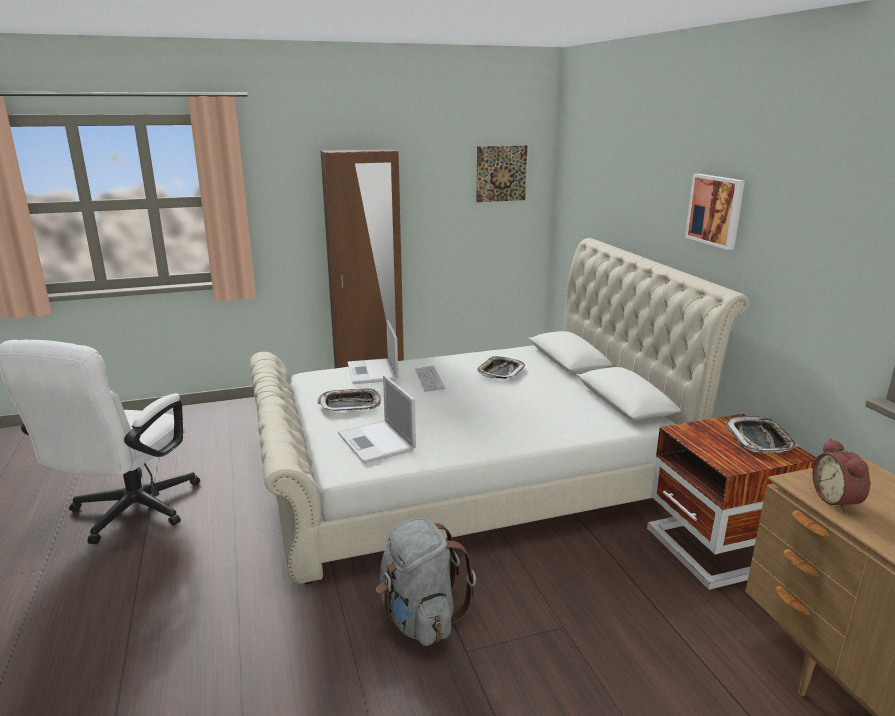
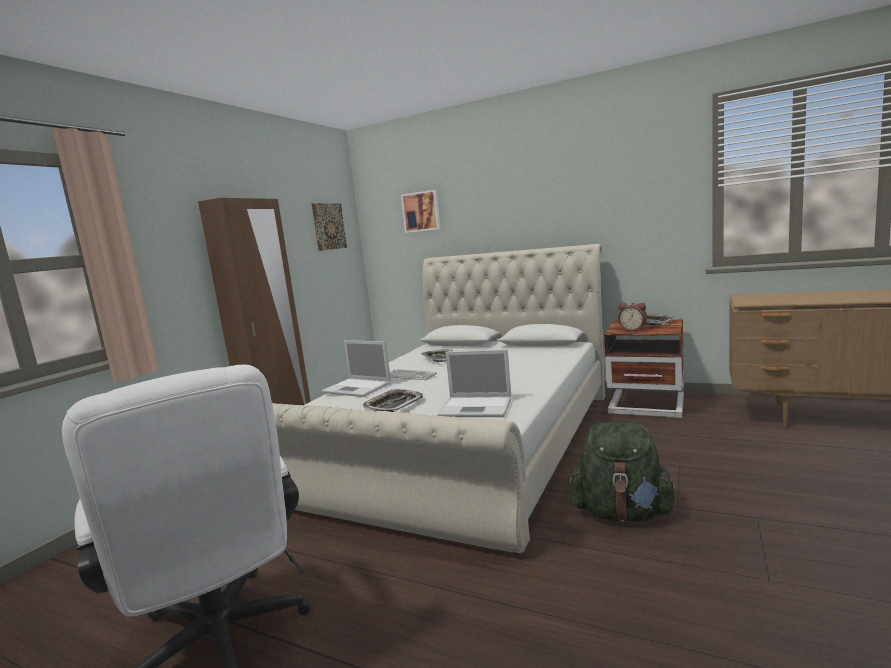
camera: 45 degrees left, 10 degrees down
(420, 618) = (622, 513): grey backpack -> green backpack
(716, 210) = (549, 204): picture -> picture (421, 211)
(838, 500) = (771, 301): alarm clock -> alarm clock (633, 329)

